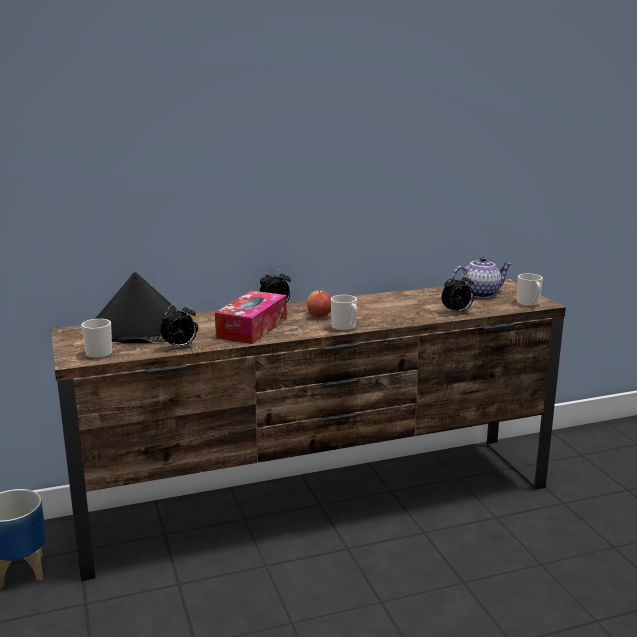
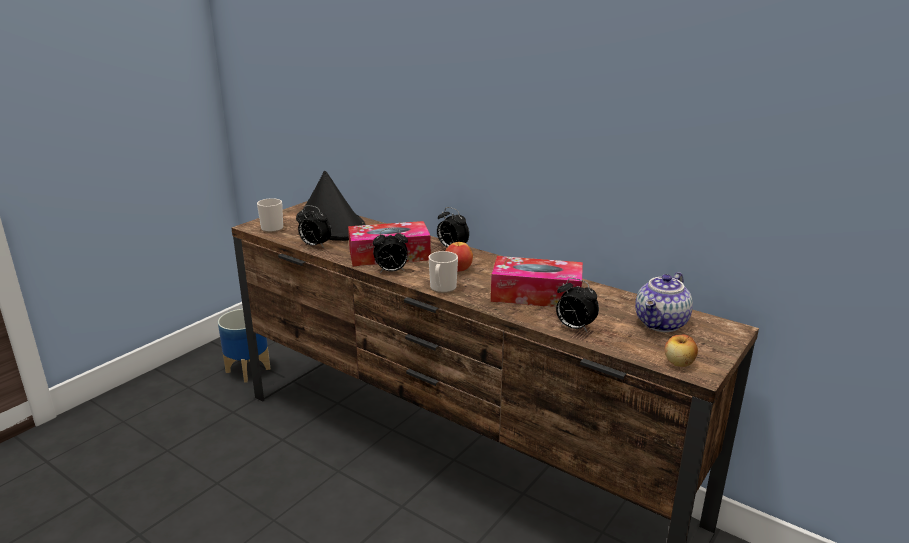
camera: 55 degrees right, 5 degrees up
(286, 334) = (391, 271): none -> alarm clock
(396, 308) = (536, 295): none -> tissue box
(480, 293) = (662, 324): teapot -> teapot turned 90 degrees clockwise
(529, 304) = (679, 363): mug -> apple

